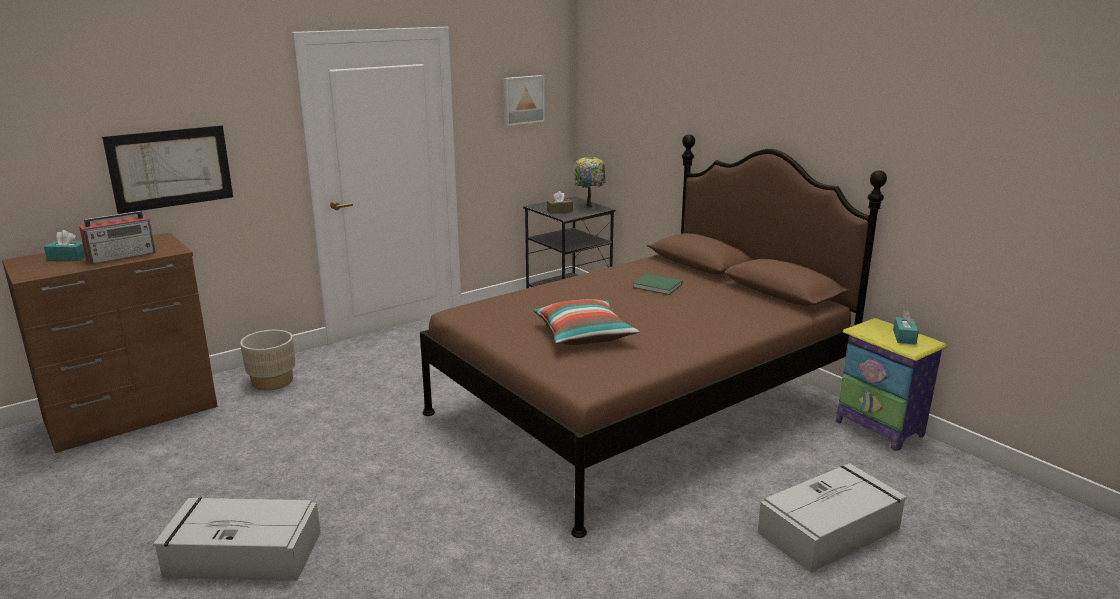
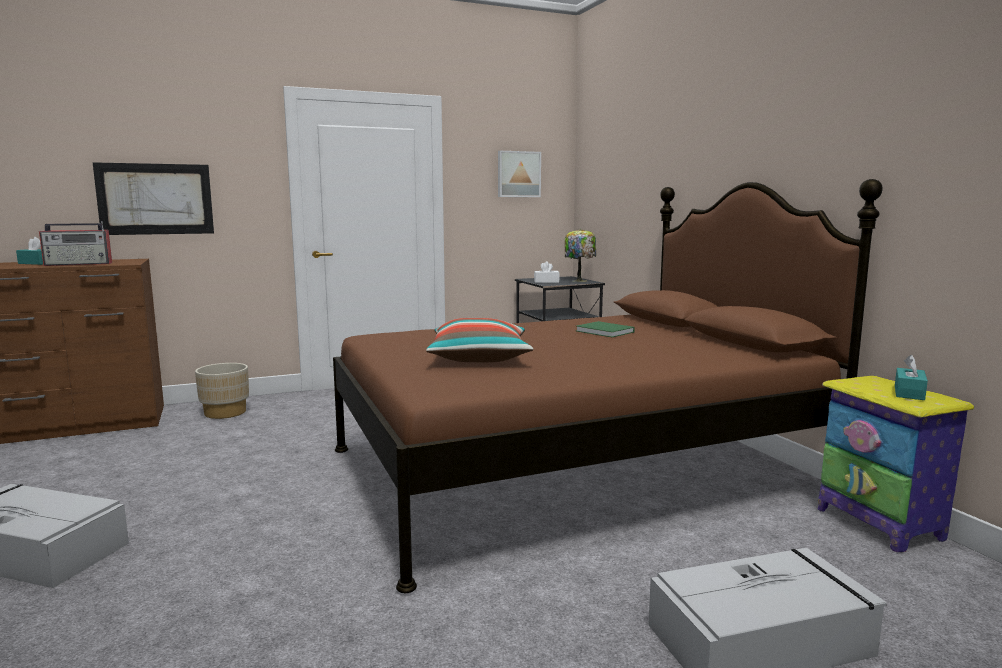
camera: 15 degrees right, 10 degrees down
(559, 211) = (546, 281): brown tissue box -> white tissue box

